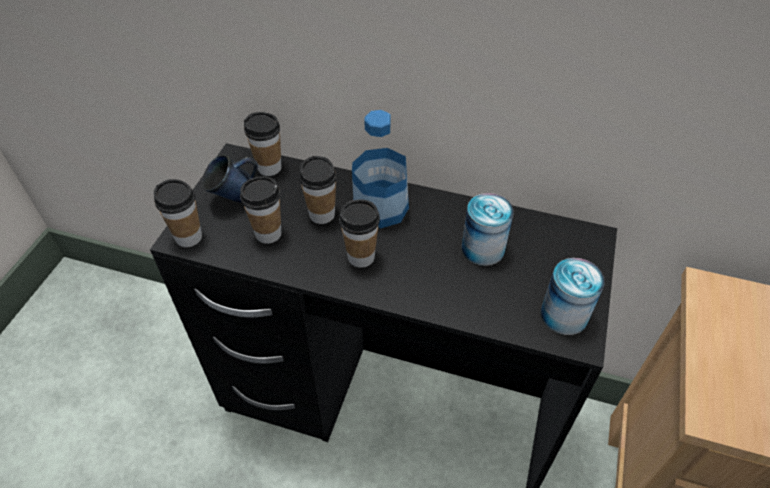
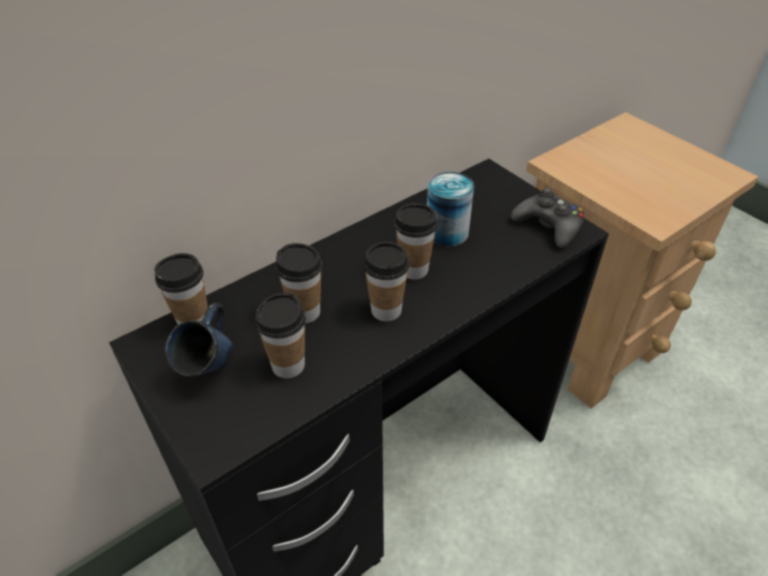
camera: 55 degrees left, 5 degrees down
(189, 237) = (221, 439): cup -> cup (414, 269)
(381, 207) = (339, 268): bottle -> none
(564, 315) = (549, 226): can -> black game controller

